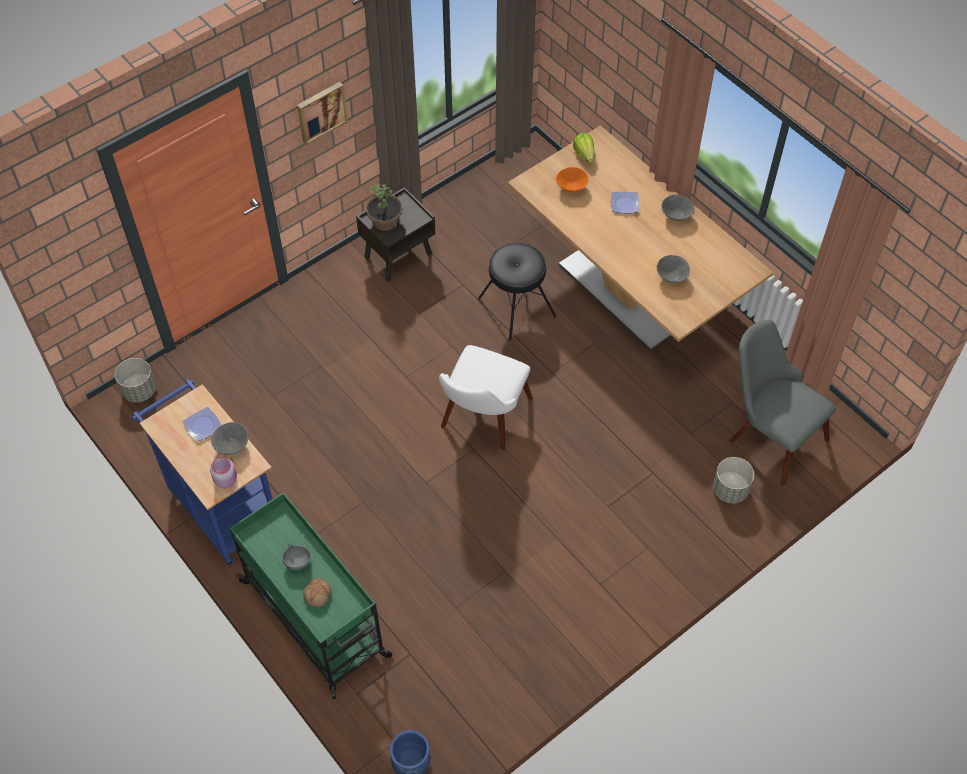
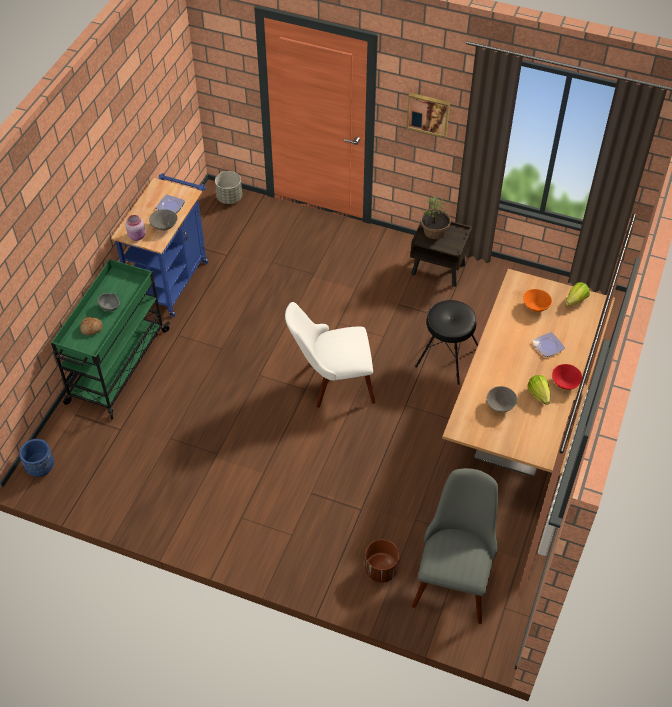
camera: 60 degrees right, 5 degrees down
(676, 216) = (565, 384): grey bowl -> red bowl
(676, 241) = (539, 394): none -> lettuce
(730, 490) = (381, 570): grey planter -> brown planter

